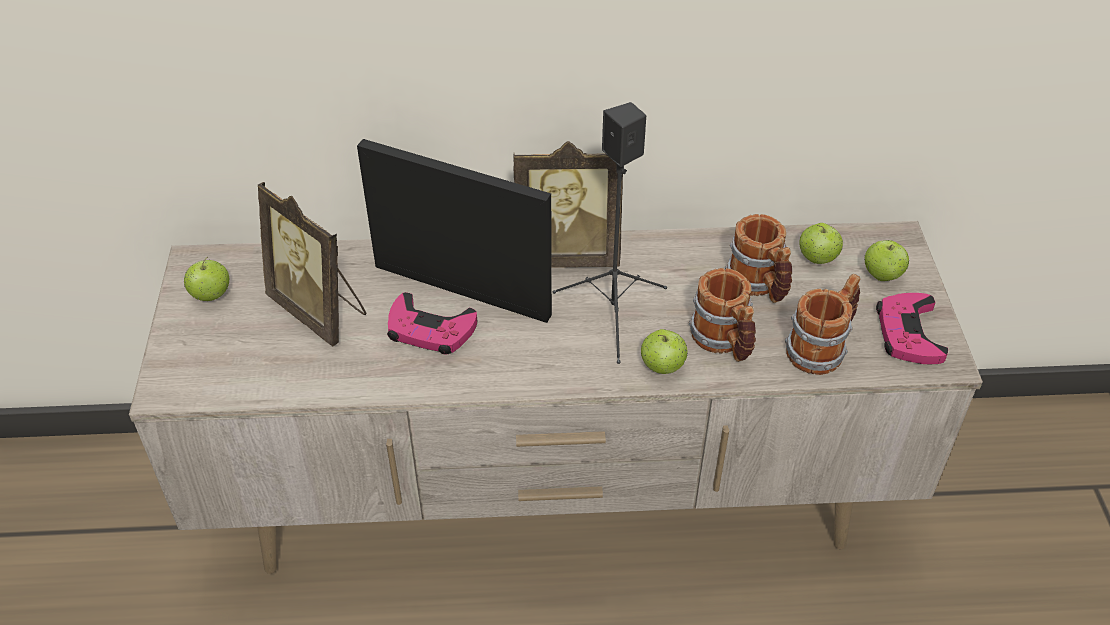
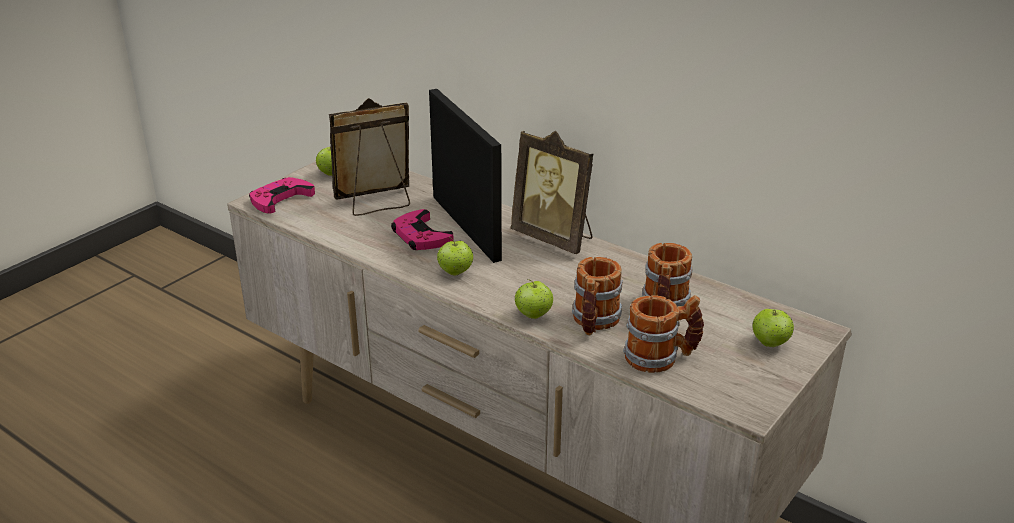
camera: 40 degrees right, 15 degrees down
(320, 310) = (376, 203): picture frame -> picture frame turned 75 degrees clockwise
(613, 314) = (541, 277): black speaker -> none
(817, 259) = (731, 313): apple -> apple (455, 272)
(908, 333) = (742, 382): pink game controller -> pink game controller (280, 199)

